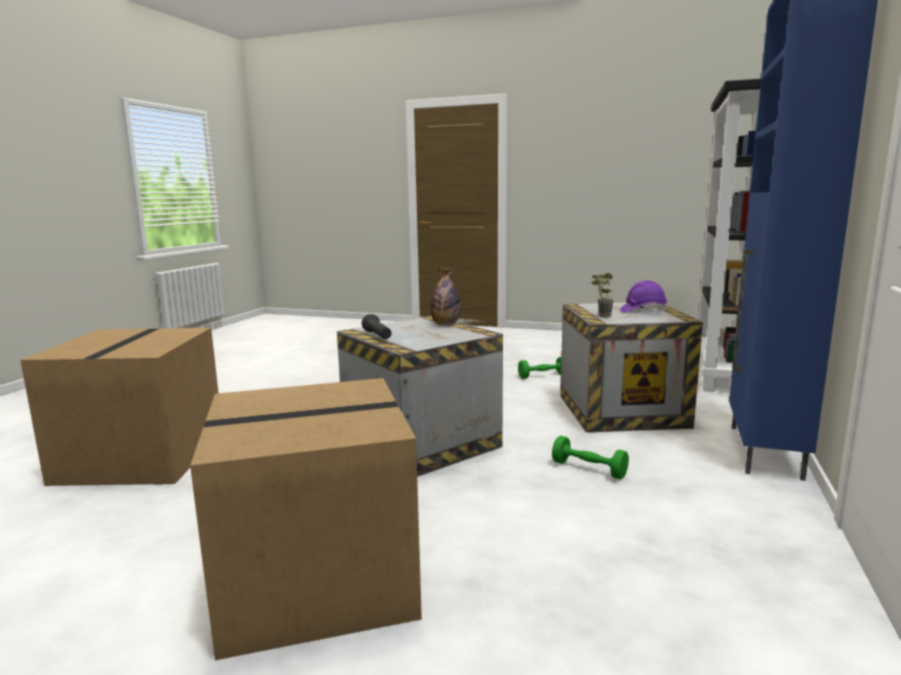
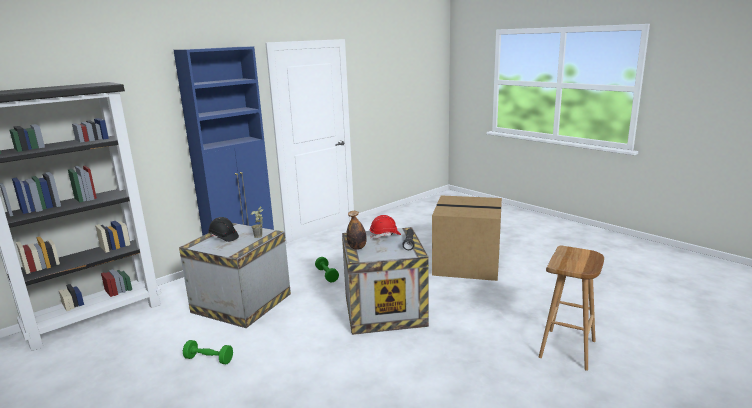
camera: 150 degrees left, 5 degrees up
(141, 456) = (568, 349): cardboard box -> brown stool
(429, 339) = (385, 235): none -> red hard hat
(643, 311) = (223, 237): purple hard hat -> black hard hat

